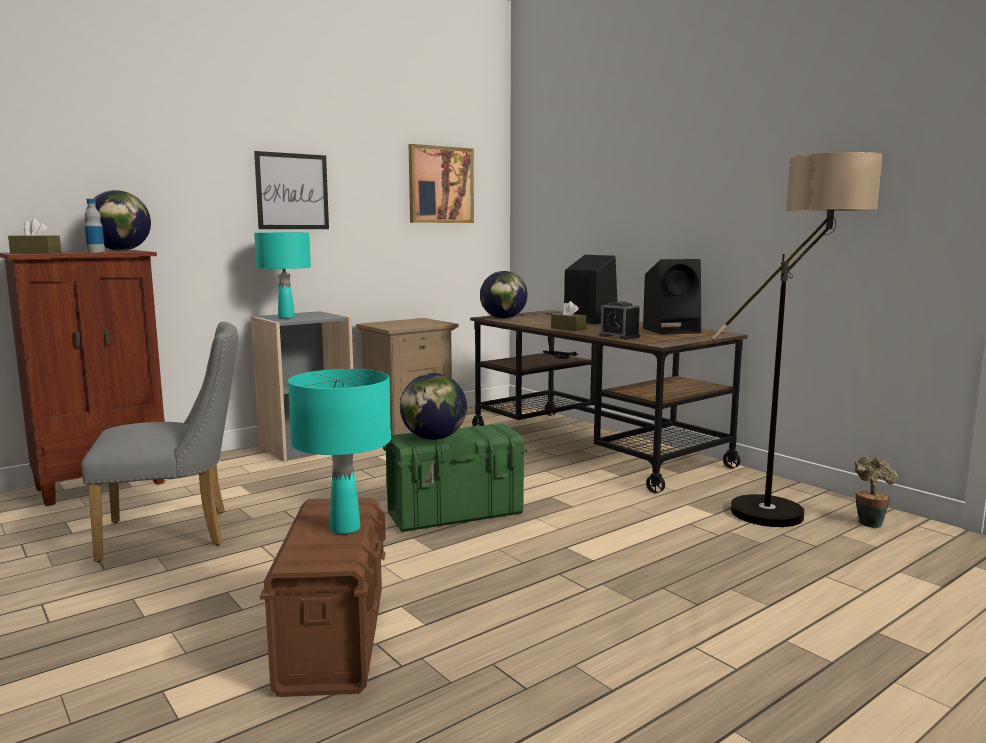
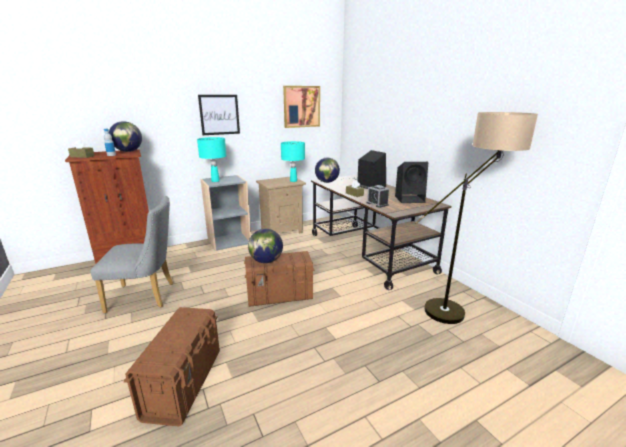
camera: 10 degrees right, 10 degrees up
(345, 529) = (183, 335): turquoise table lamp -> turquoise table lamp (293, 181)
(455, 513) = (280, 295): green storage box -> brown storage box
(869, 523) = (501, 326): potted plant -> none

